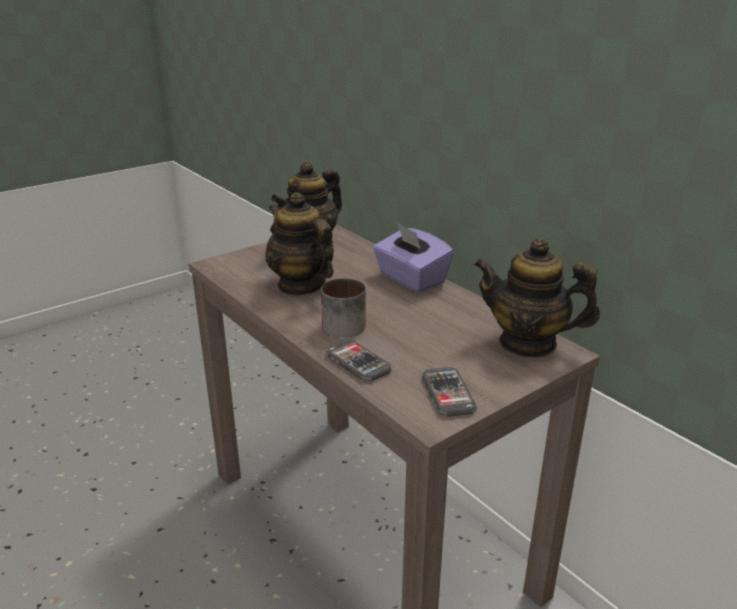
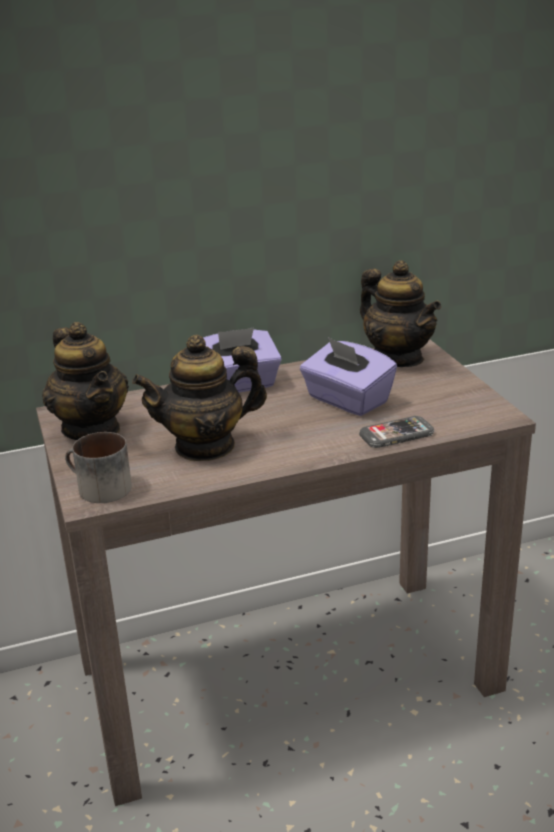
camera: 70 degrees left, 0 degrees up
(343, 323) = (313, 432): mug -> mug (98, 489)
(413, 329) = (347, 400): none -> purple tissue box
(448, 393) = (464, 403): phone -> none
(528, 343) = (398, 358): teapot -> teapot turned 75 degrees counterclockwise

